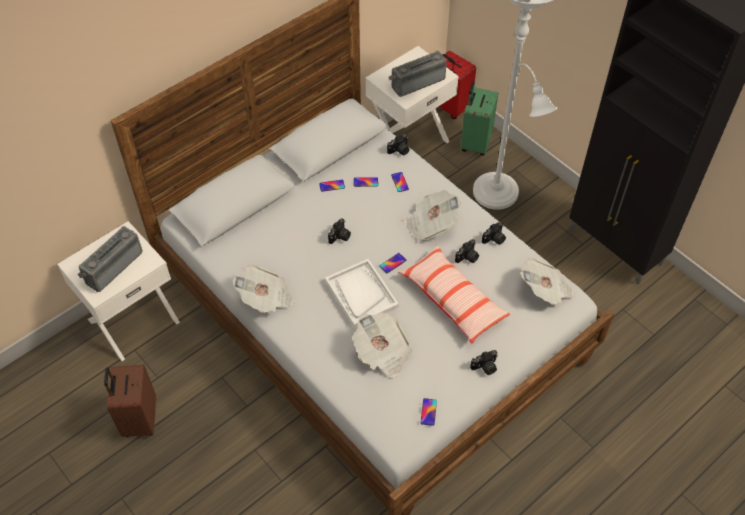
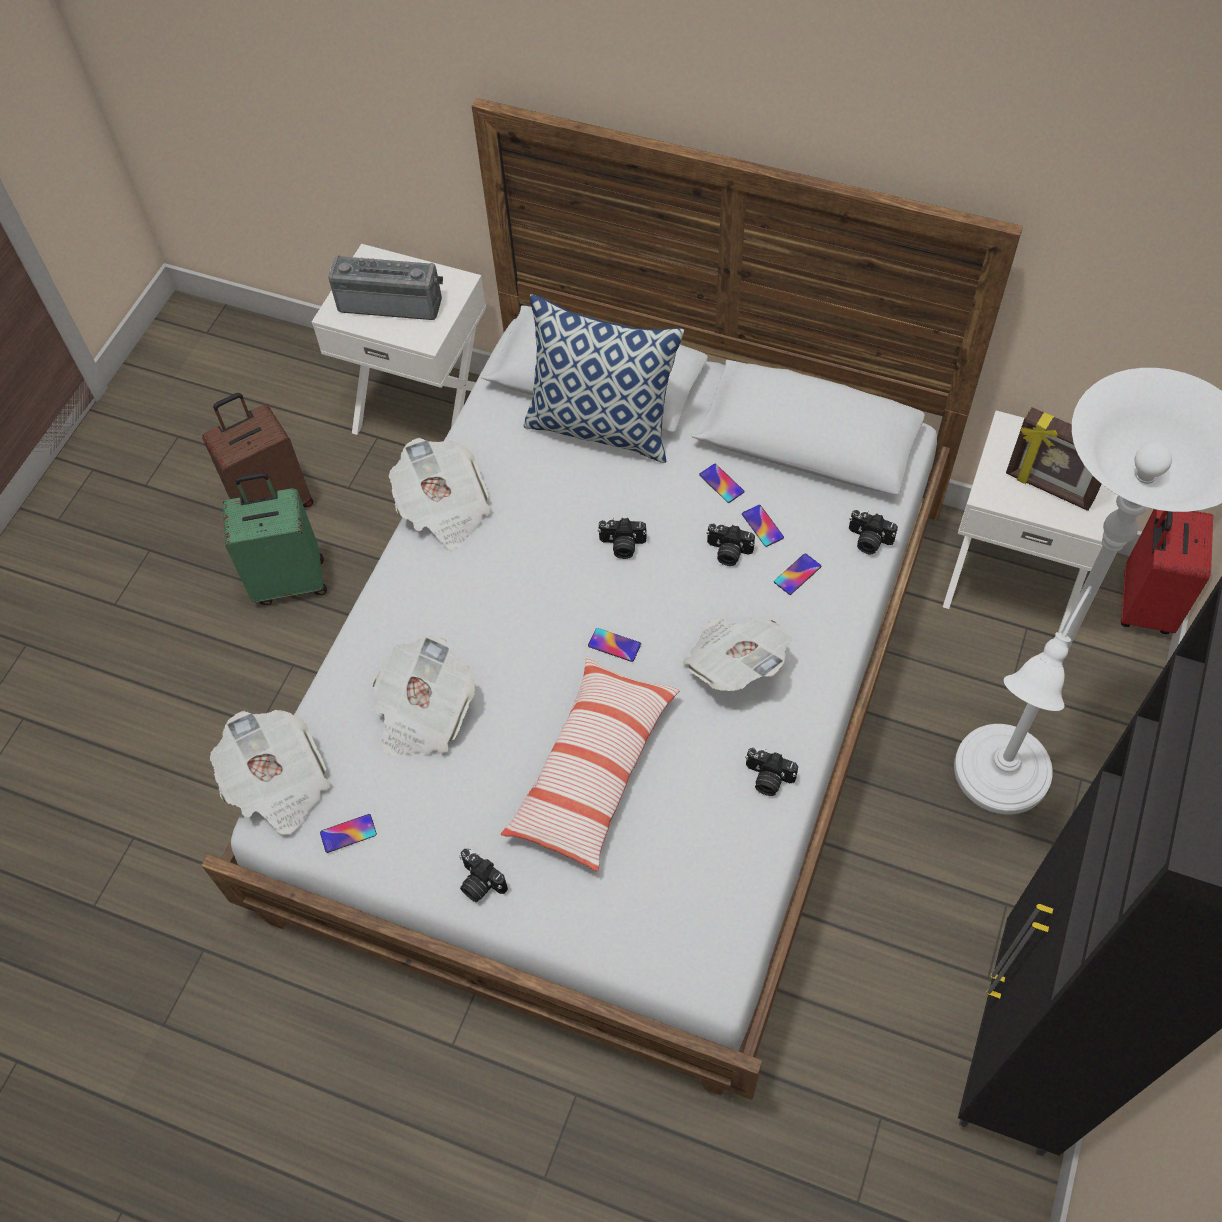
camera: 65 degrees right, 5 degrees up
(265, 214) = (602, 426): none -> pillow
(361, 294) = (524, 629): white tray -> none
(416, 81) = (1048, 488): radio -> picture frame
(467, 257) = (698, 753): camera -> camera (728, 552)
(475, 143) = (1092, 684): green suitcase -> green suitcase (290, 580)
(545, 291) = (703, 916): newspaper -> newspaper (278, 784)

